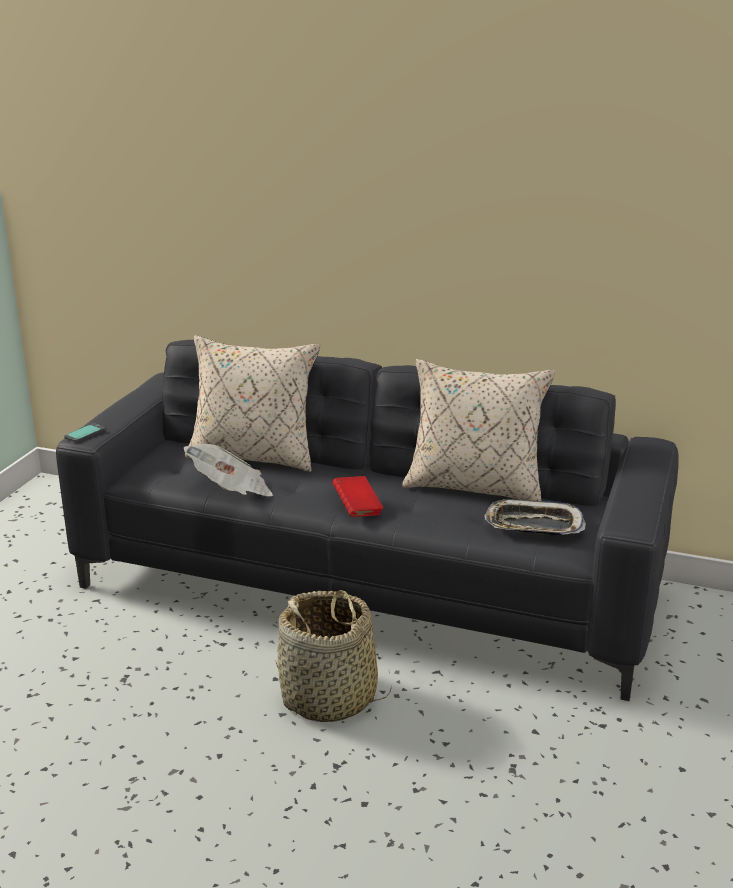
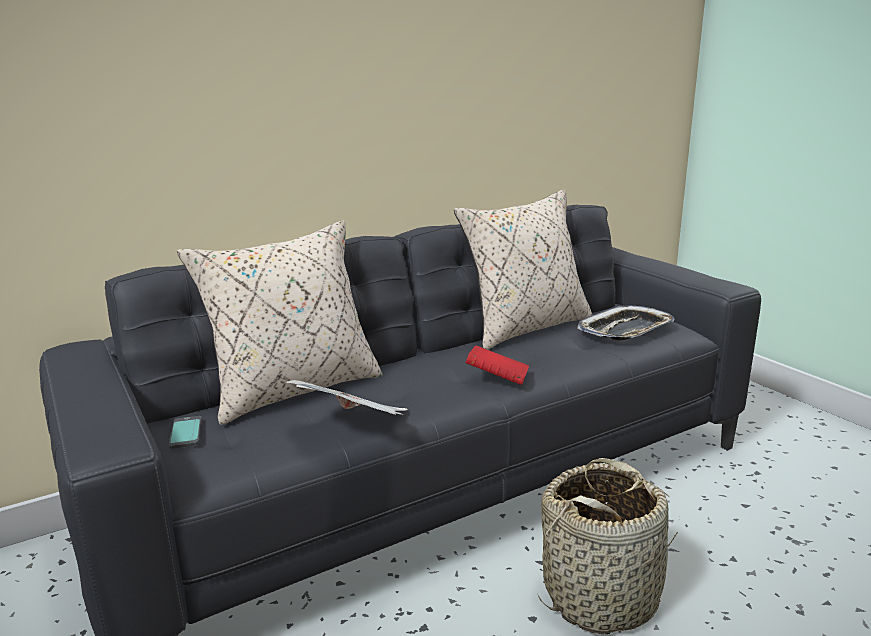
camera: 50 degrees left, 5 degrees down
(84, 434) = (97, 442): phone -> phone (185, 433)

